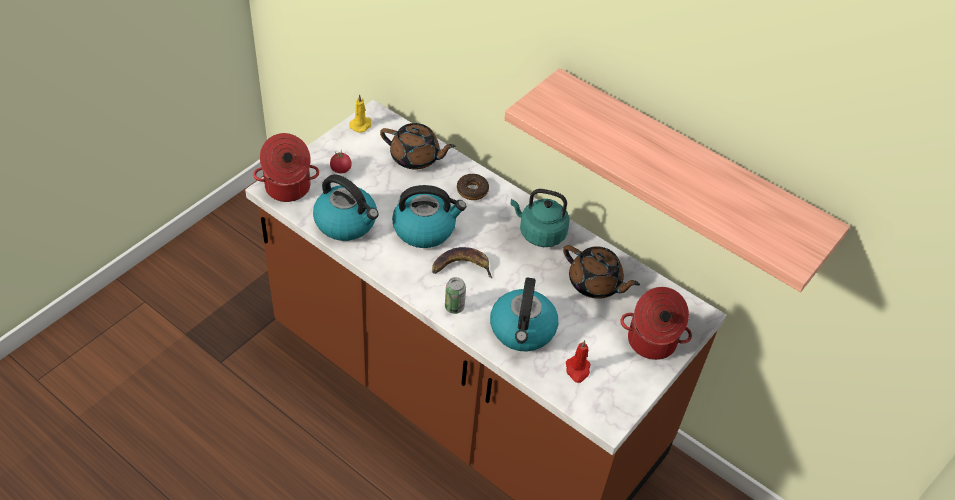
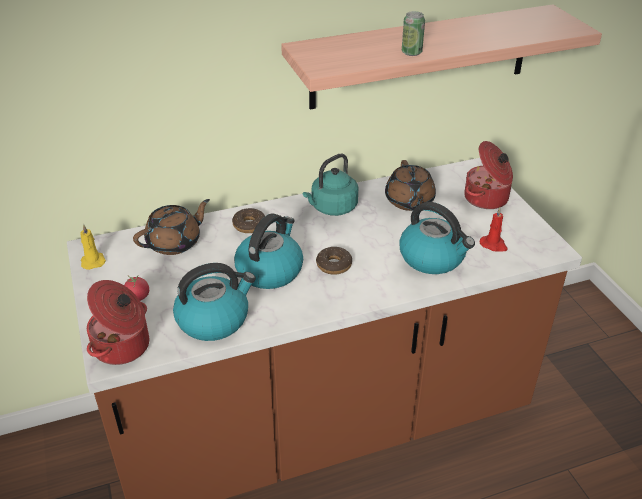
camera: 55 degrees left, 10 degrees down
(454, 307) = (378, 287): can -> can (411, 52)
(461, 266) = (334, 265): banana -> donut
(595, 284) = (409, 201): brown teapot -> brown teapot turned 105 degrees clockwise

